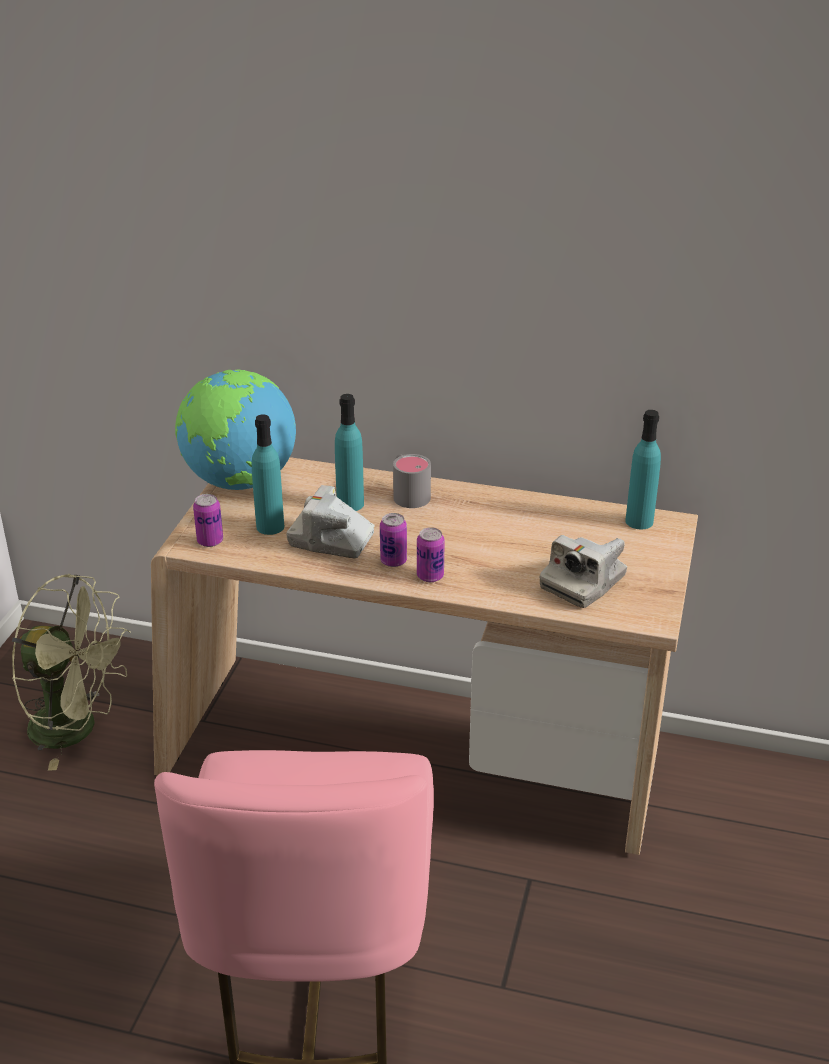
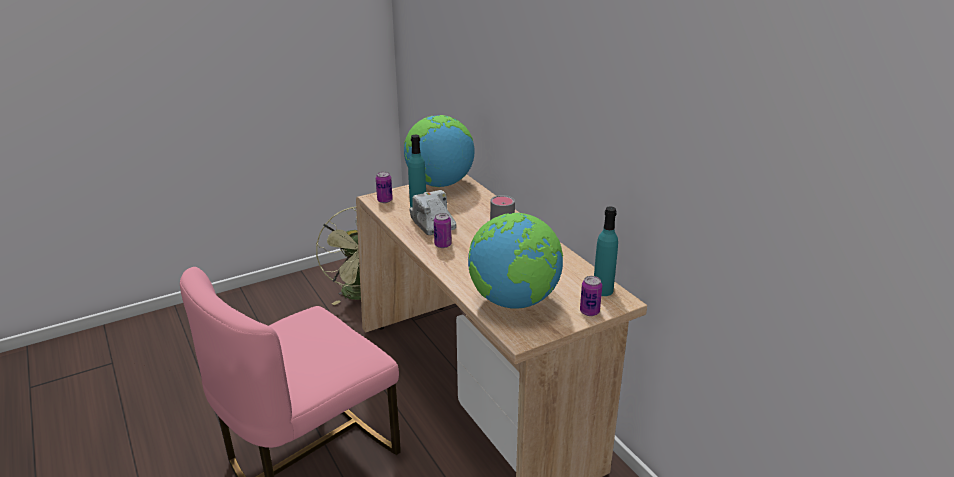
camera: 45 degrees right, 5 degrees down
(350, 504) = (469, 213): turquoise bottle -> none
(430, 576) = (446, 259): can -> can (589, 312)
(583, 583) = (515, 301): camera -> globe

